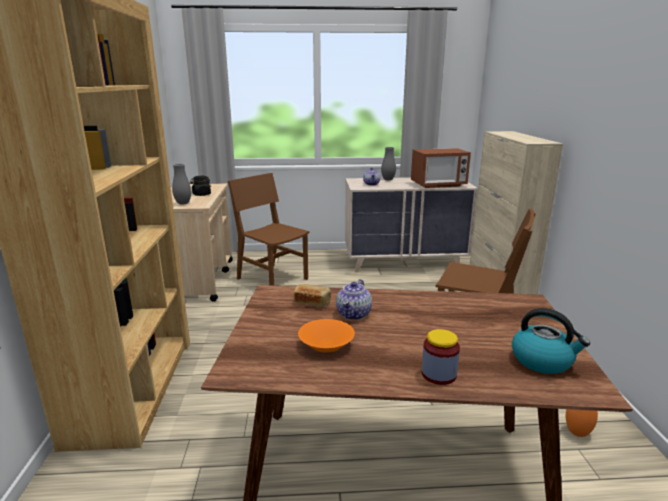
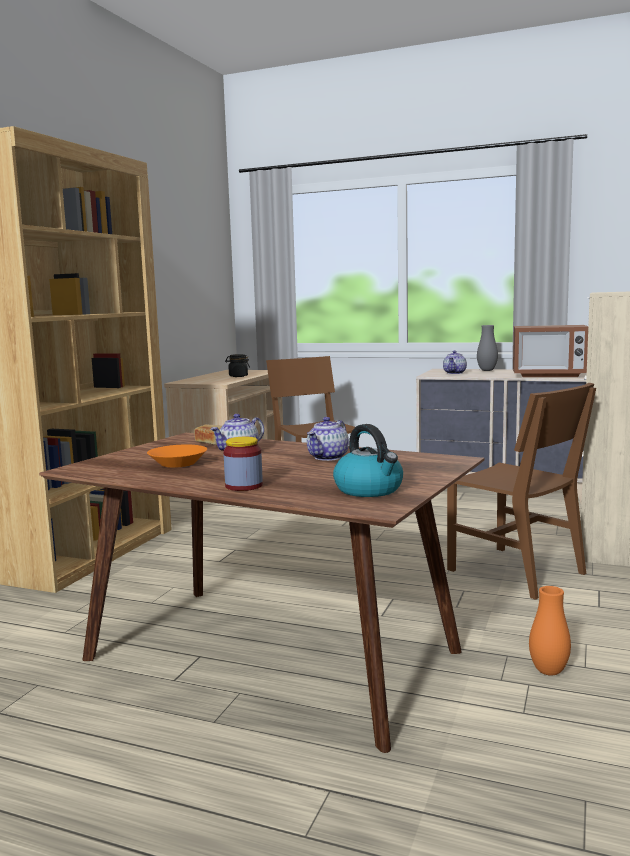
camera: 25 degrees right, 10 degrees down
(183, 203) = (207, 381): grey vase -> none
(437, 312) = (328, 457): none -> teapot

